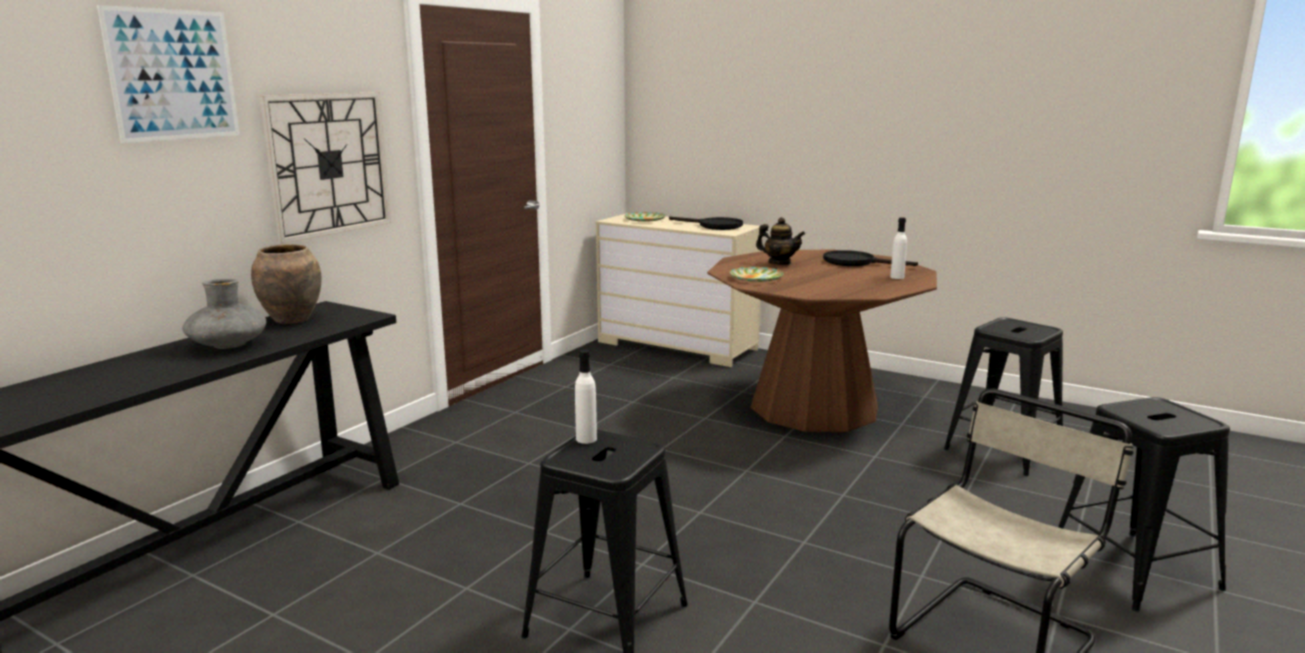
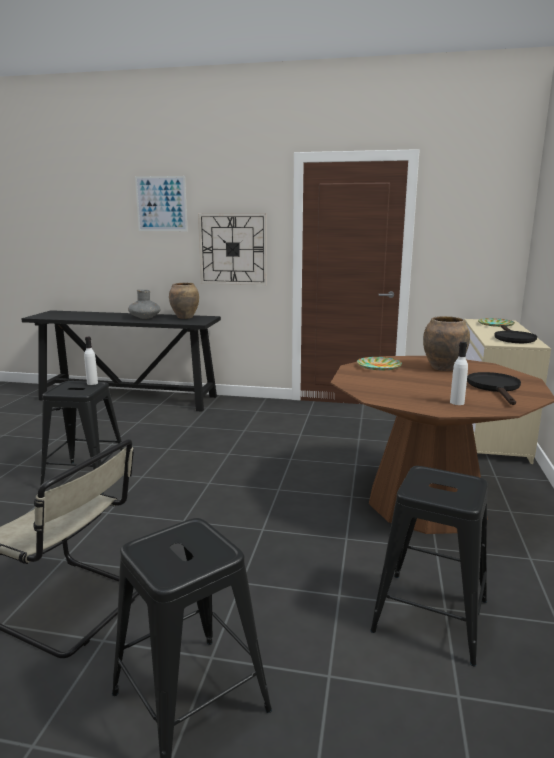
camera: 70 degrees right, 0 degrees up
(779, 263) = (443, 368): teapot -> brown vase

